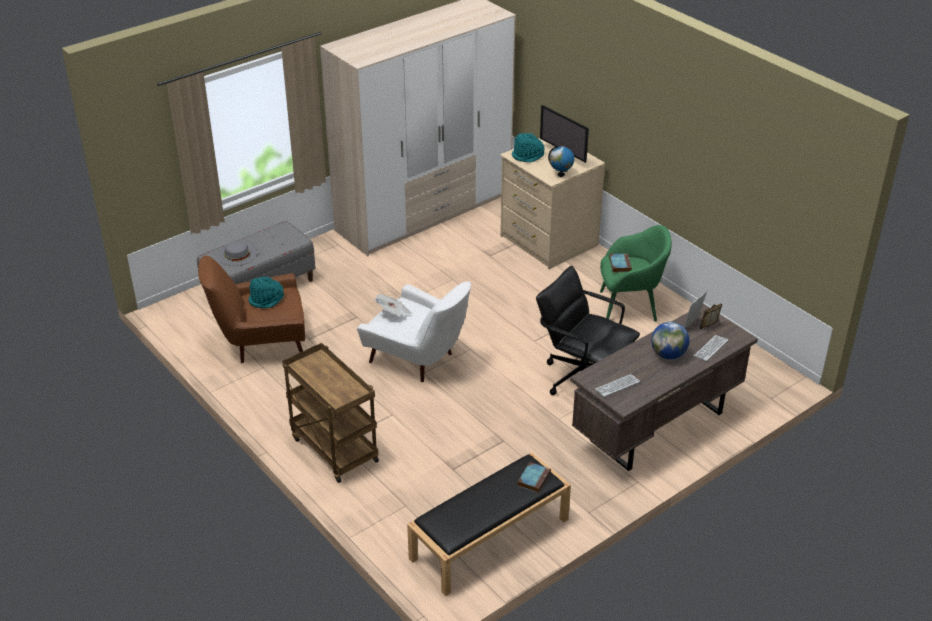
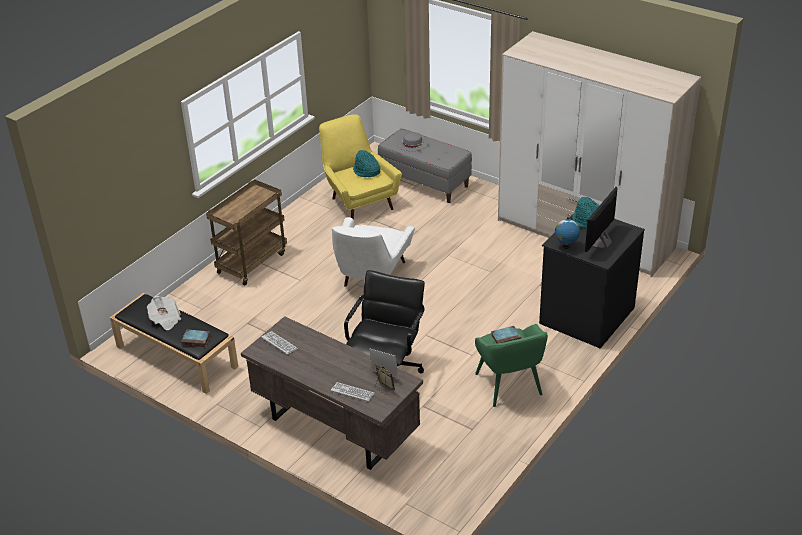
camera: 75 degrees right, 0 degrees up
(261, 343) = (358, 201): brown armchair -> yellow armchair
(393, 313) = (376, 231): newspaper -> newspaper (165, 319)
(547, 241) = (585, 315): beige dresser -> black dresser
(668, 354) = (333, 367): globe -> none

